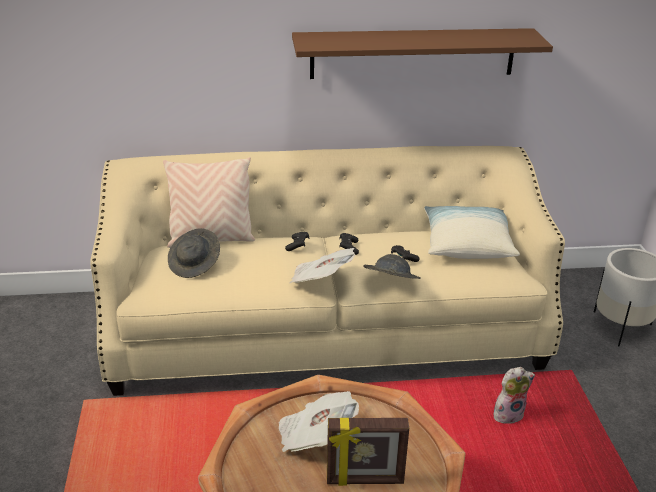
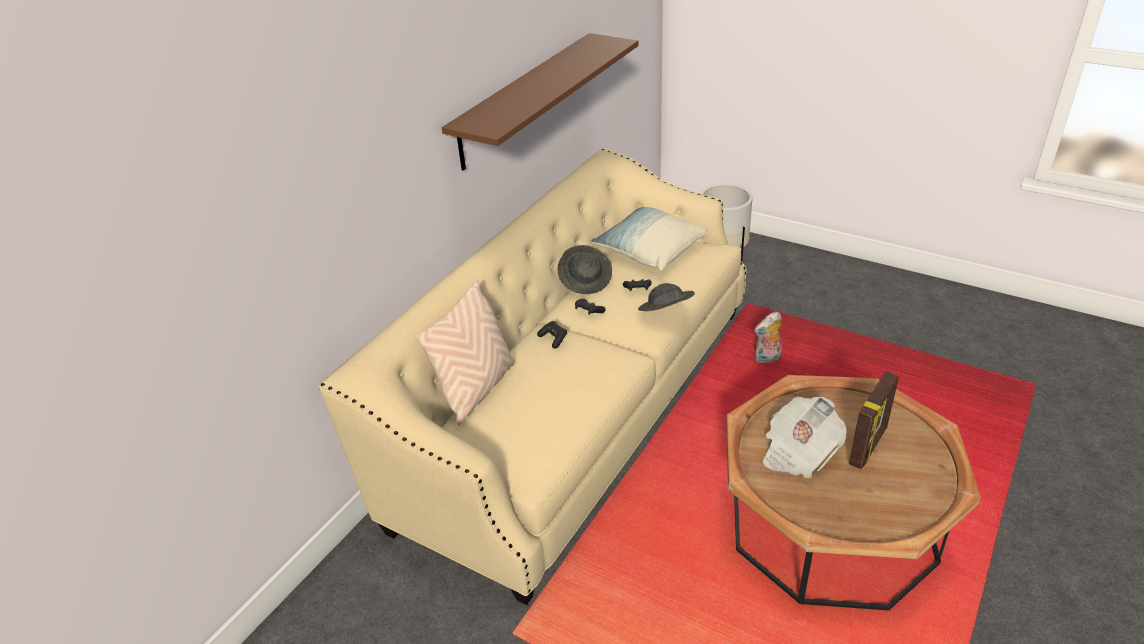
camera: 50 degrees left, 5 degrees up
(195, 264) = (516, 416): grey hat -> grey hat (585, 280)
(320, 280) = (623, 348): newspaper -> none
(508, 414) = (767, 359): plush toy -> plush toy turned 135 degrees counterclockwise

